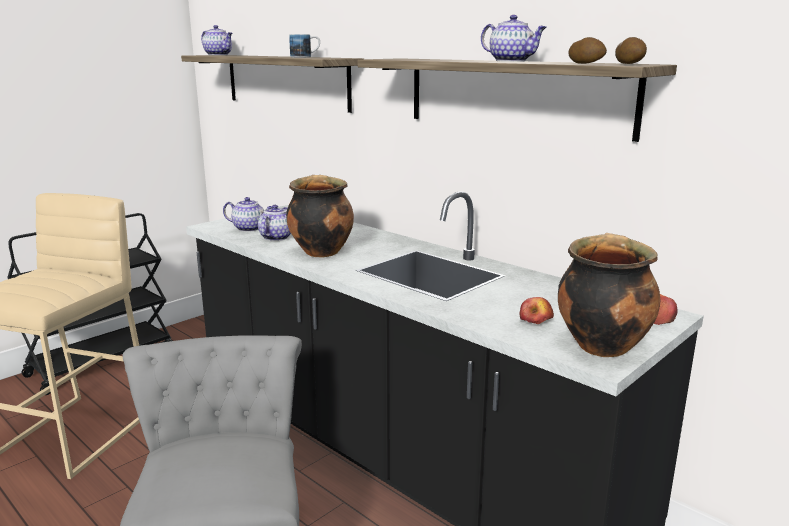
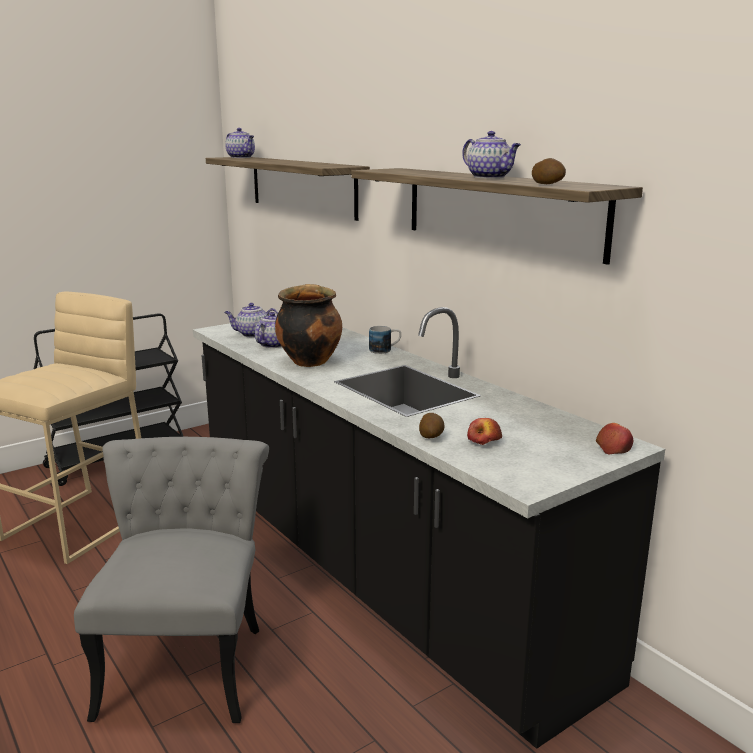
camera: 10 degrees right, 0 degrees up
(250, 228) = (252, 334): teapot -> teapot turned 150 degrees clockwise
(305, 57) = (314, 164): mug -> mug (385, 350)
(601, 345) = (535, 469): cooking pot -> none
(630, 64) = (591, 186): potato -> potato (431, 436)

